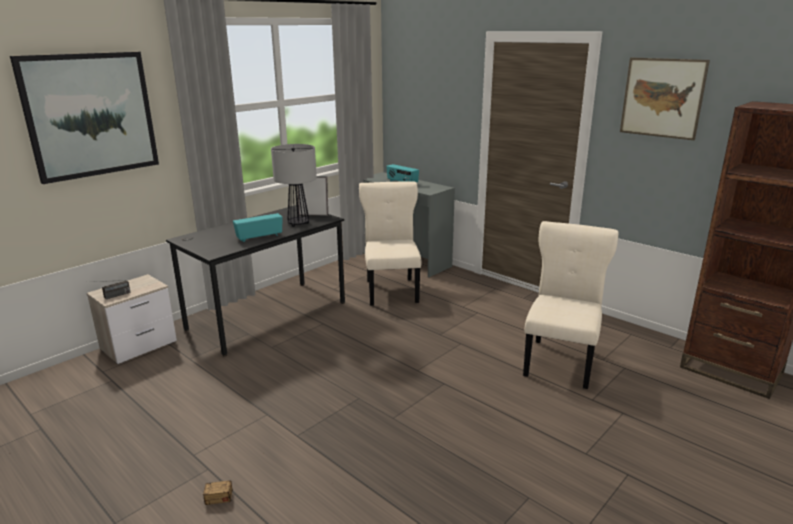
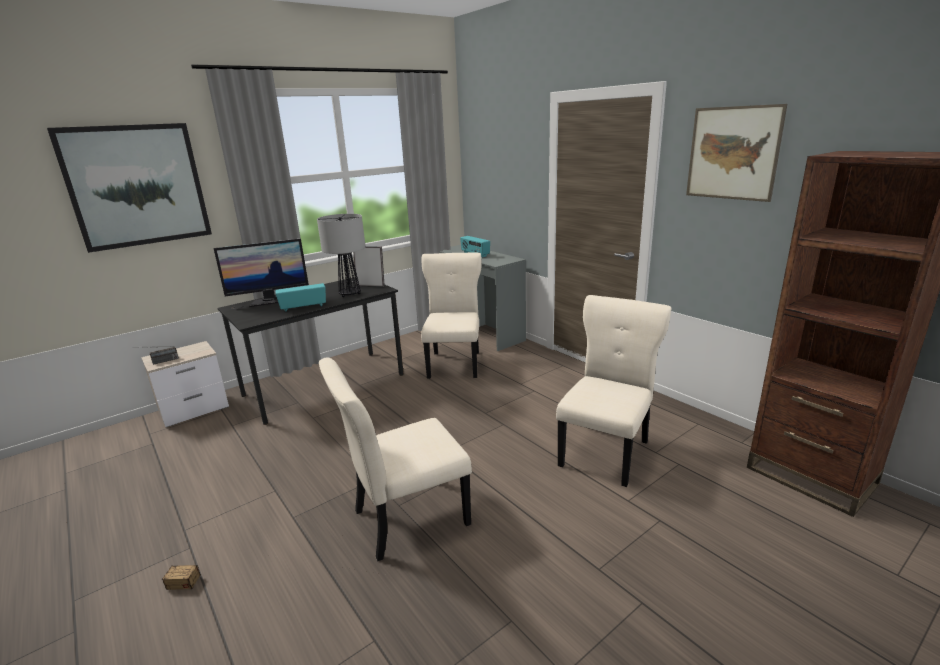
camera: 10 degrees right, 0 degrees up
(218, 232) = (270, 301): none -> monitor
(405, 428) = (406, 519): none -> beige chair

